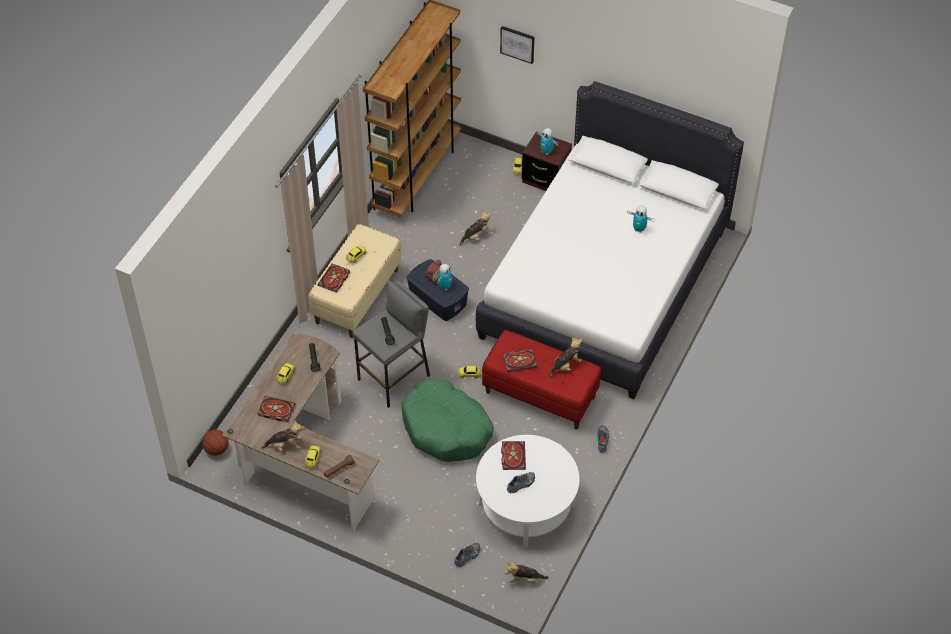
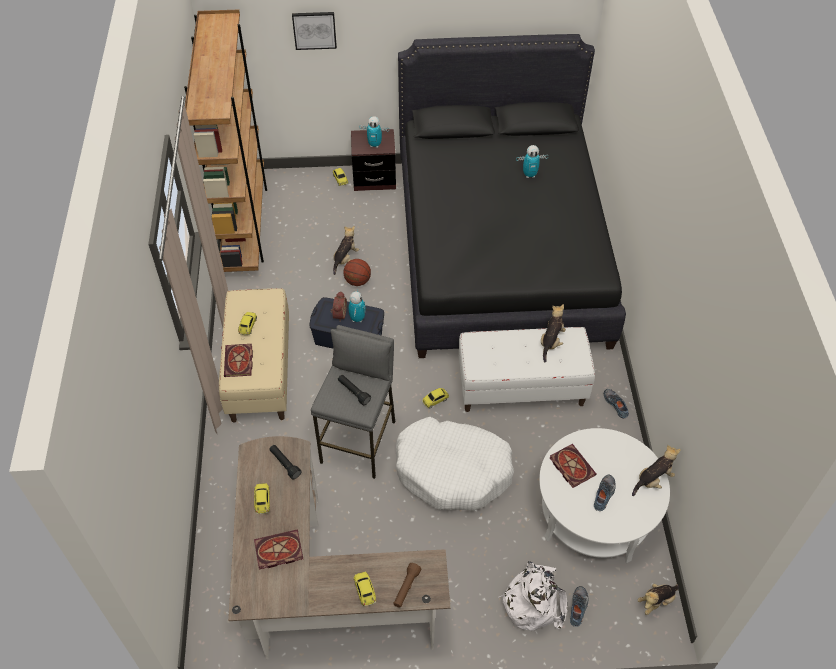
camera: 30 degrees left, 0 degrees up
(216, 449) = (204, 631): basketball -> basketball (357, 281)
(285, 445) = (319, 591): plush toy -> plush toy (653, 480)
(440, 537) = (533, 601): none -> white backpack
(446, 428) = (452, 471): green dog bed -> white dog bed
(520, 361) = (501, 358): book -> none
(540, 394) = (521, 387): red bench -> white bench
(603, 283) = (499, 251): white bed -> black bed

